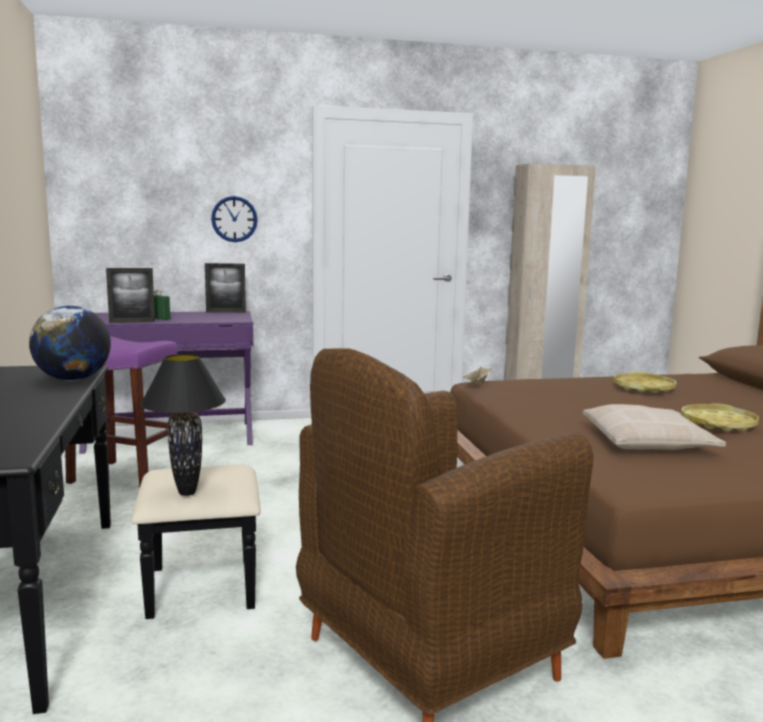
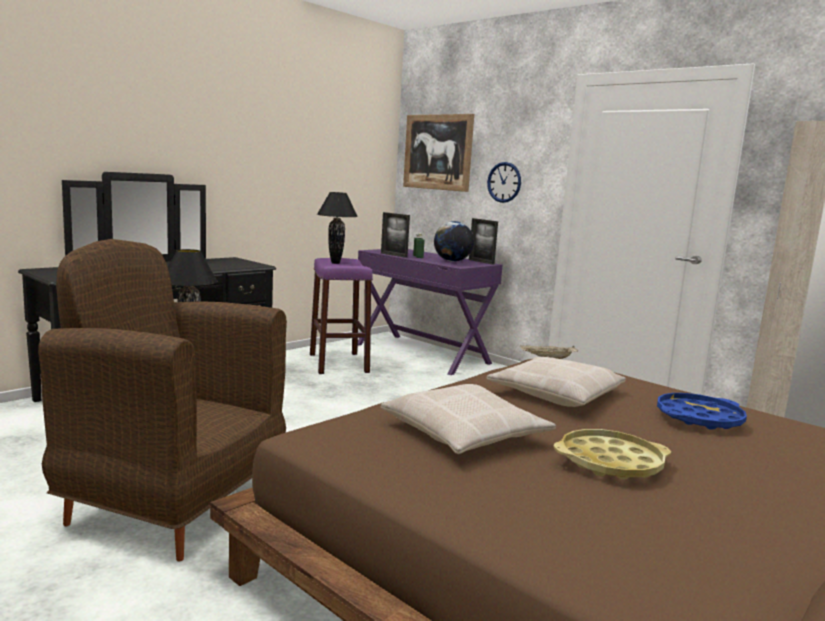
camera: 55 degrees right, 0 degrees up
(73, 379) = (226, 267): globe -> globe (452, 261)
(113, 345) = (335, 263): none -> black table lamp
(125, 184) = (437, 152): none -> picture
(568, 402) = (555, 394): none -> beige pillow
(643, 388) = (698, 418): yellow tray -> blue tray

